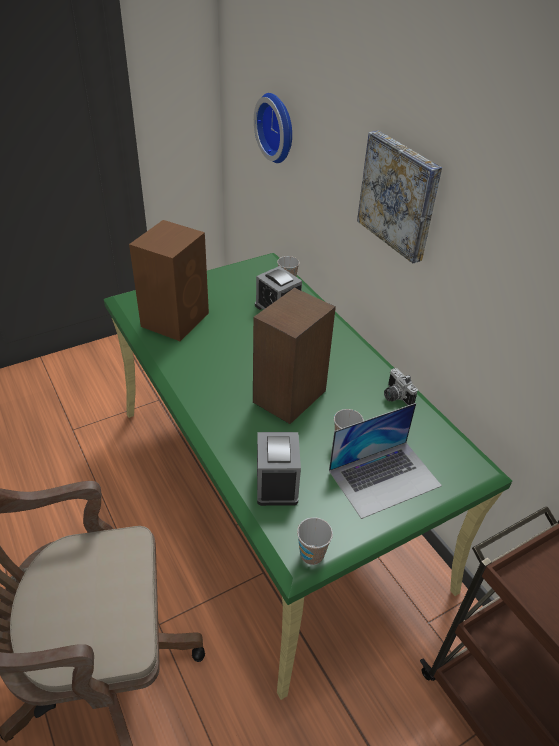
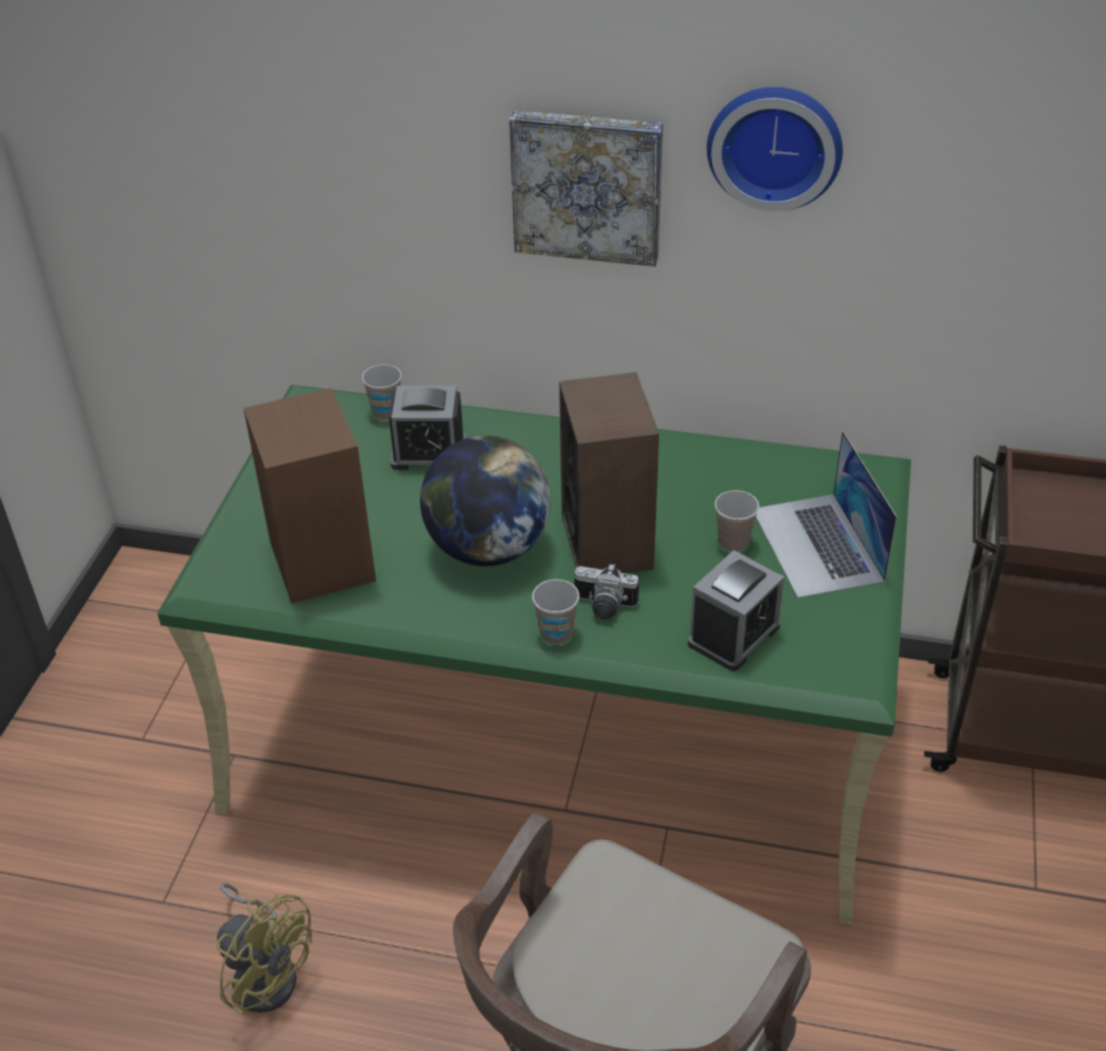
camera: 45 degrees left, 0 degrees up
(64, 483) = (266, 971): none -> yellow fan
(238, 361) = (488, 548): none -> globe
(276, 482) = (733, 635): alarm clock -> alarm clock turned 90 degrees clockwise
(278, 127) = (240, 174): wall clock -> wall clock (775, 144)
(312, 555) = (863, 667): cup -> cup (556, 633)
(384, 478) = (817, 545): laptop -> laptop turned 150 degrees clockwise
(394, 396) = (706, 456): camera -> camera (603, 607)

